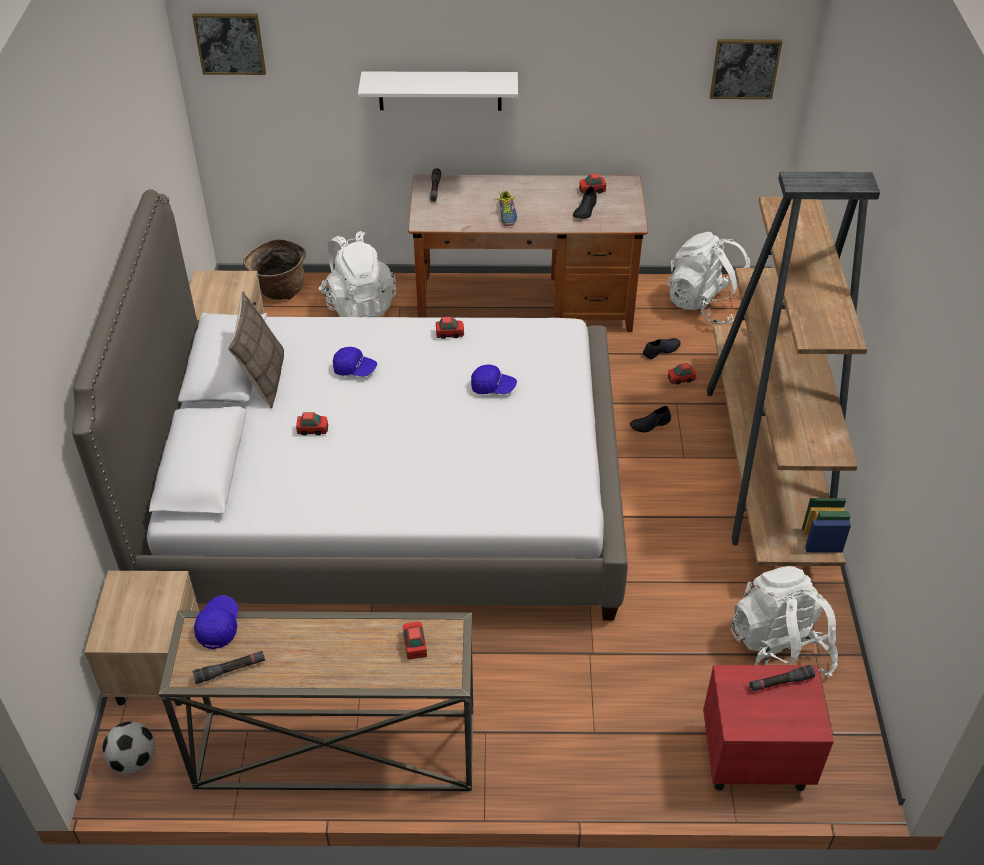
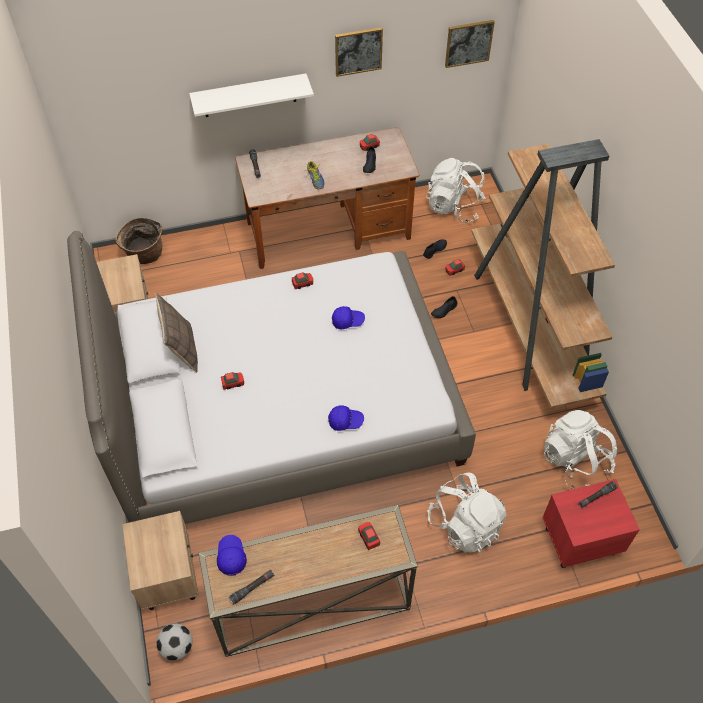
camera: 15 degrees left, 10 degrees up
(230, 43) = (85, 90): picture -> picture (358, 51)
(355, 369) = (245, 327): blue cap -> blue cap (345, 421)
(359, 304) = (208, 255): white backpack -> white backpack (465, 525)

